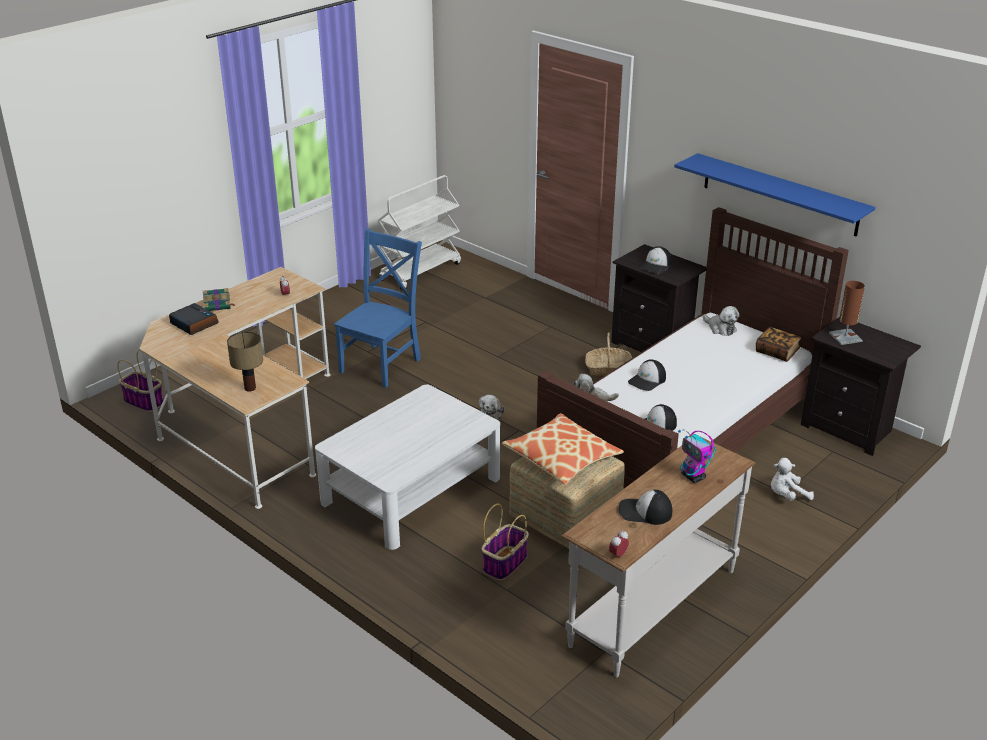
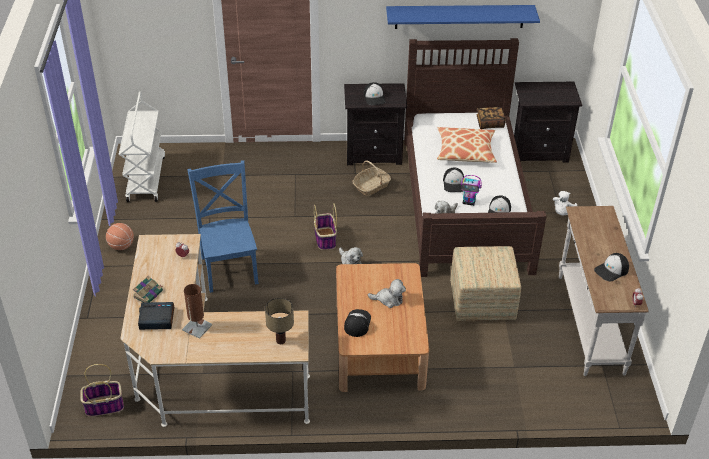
camera: 45 degrees left, 10 degrees up
(327, 307) = (121, 246): none -> basketball
(367, 434) = (357, 323): none -> cap
(411, 490) = (379, 344): white coffee table -> brown coffee table
(505, 563) = (491, 352): basket -> basket (325, 238)
(561, 458) = (482, 265): pillow -> pillow (465, 151)
(693, 477) = (602, 233): toy robot -> toy robot (469, 202)
(720, 328) = (441, 123): plush toy -> plush toy (388, 299)
(845, 337) = (536, 96): brown table lamp -> brown table lamp (197, 327)

